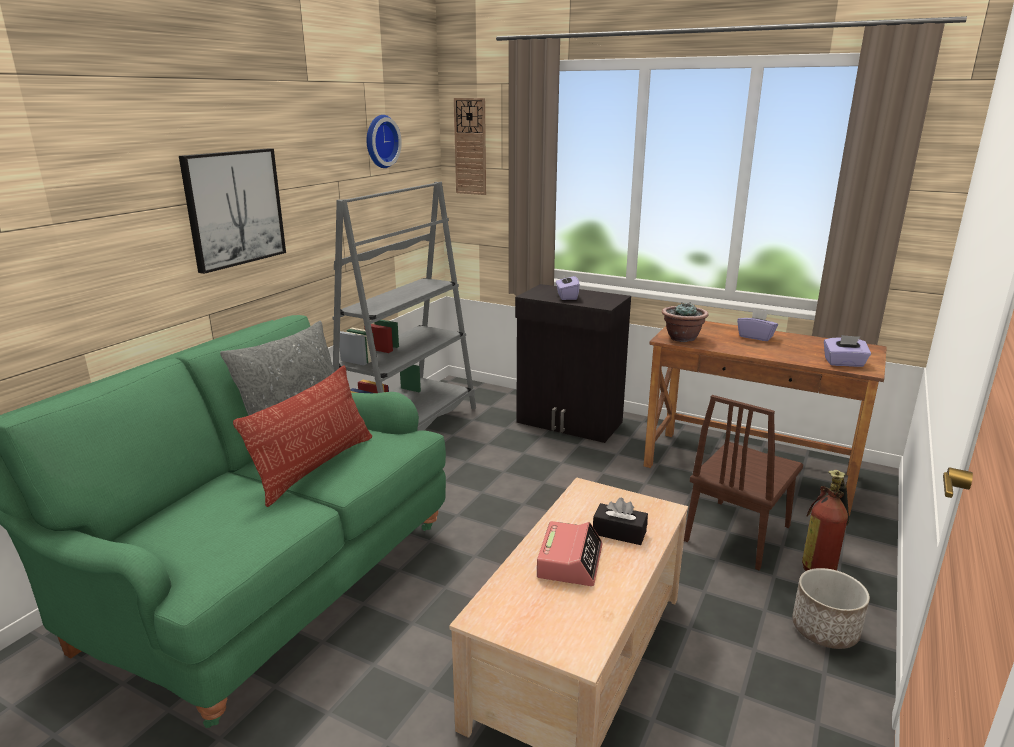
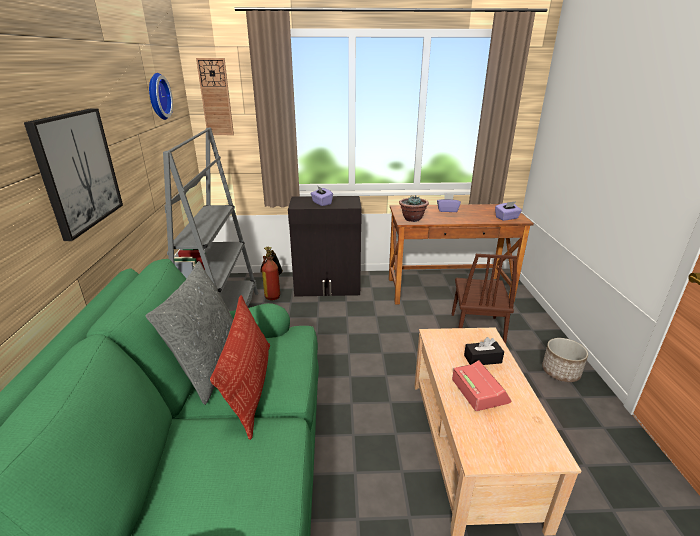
camera: 30 degrees left, 5 degrees up
(822, 564) = (527, 334): fire extinguisher -> fire extinguisher (274, 294)

